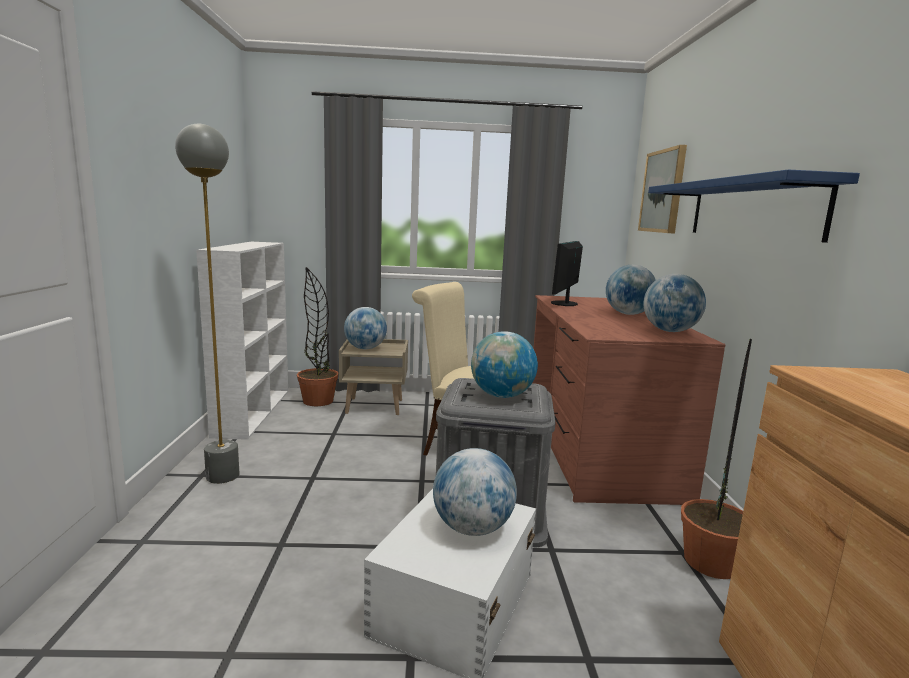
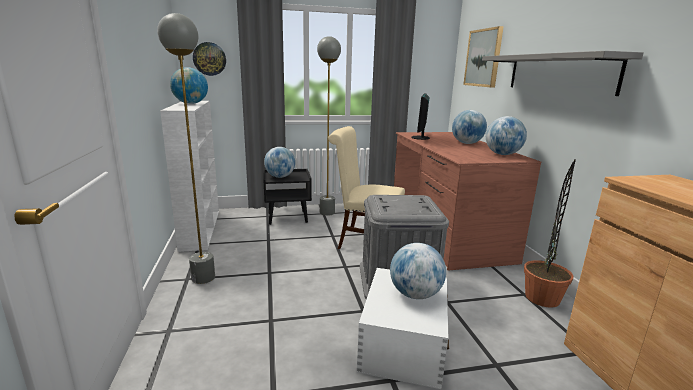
camera: 10 degrees left, 5 degrees up
(288, 189) = (209, 59): none -> wall clock
(318, 401) = (245, 217): potted plant -> none
(375, 406) = (288, 217): beige nightstand -> black nightstand
(432, 404) = (327, 212): none -> grey floor lamp
(501, 396) = (408, 205): globe -> globe (191, 103)
(751, 210) = (559, 73): blue shelf -> grey shelf

